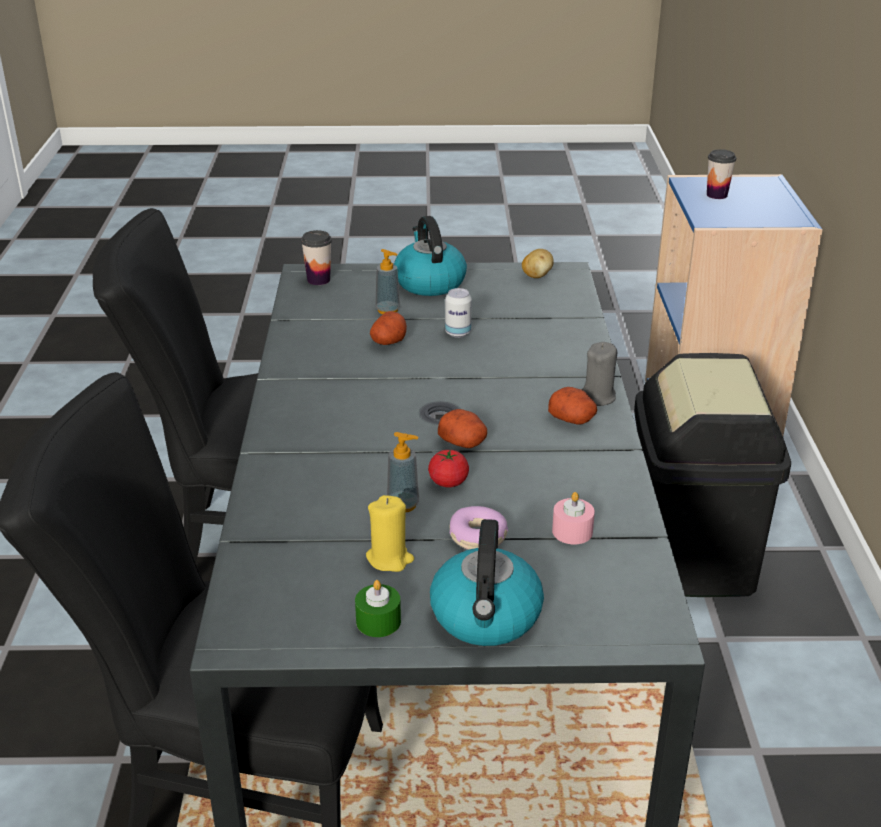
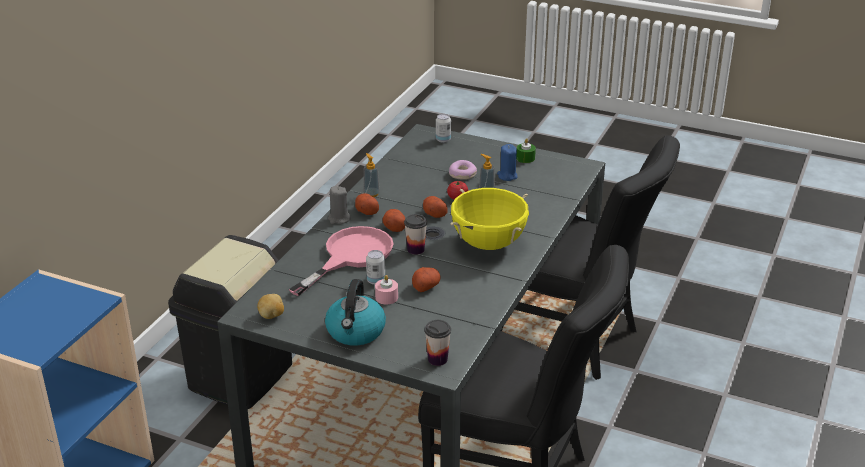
camera: 155 degrees left, 0 degrees up
(341, 416) = (489, 243): none -> yellow cooking pot
(388, 310) = (407, 313): soap dispenser -> soap dispenser (371, 194)
(389, 559) = (507, 176): yellow candle -> blue candle
(486, 617) = (482, 150): kettle -> none
(504, 405) = (394, 227): none -> potato
(521, 352) = (350, 256): none -> pink frying pan
(572, 531) = (420, 167): pink candle -> pink candle (386, 297)
(595, 623) = (443, 140): none -> can
(717, 195) = (44, 328): cup -> cup (415, 249)

